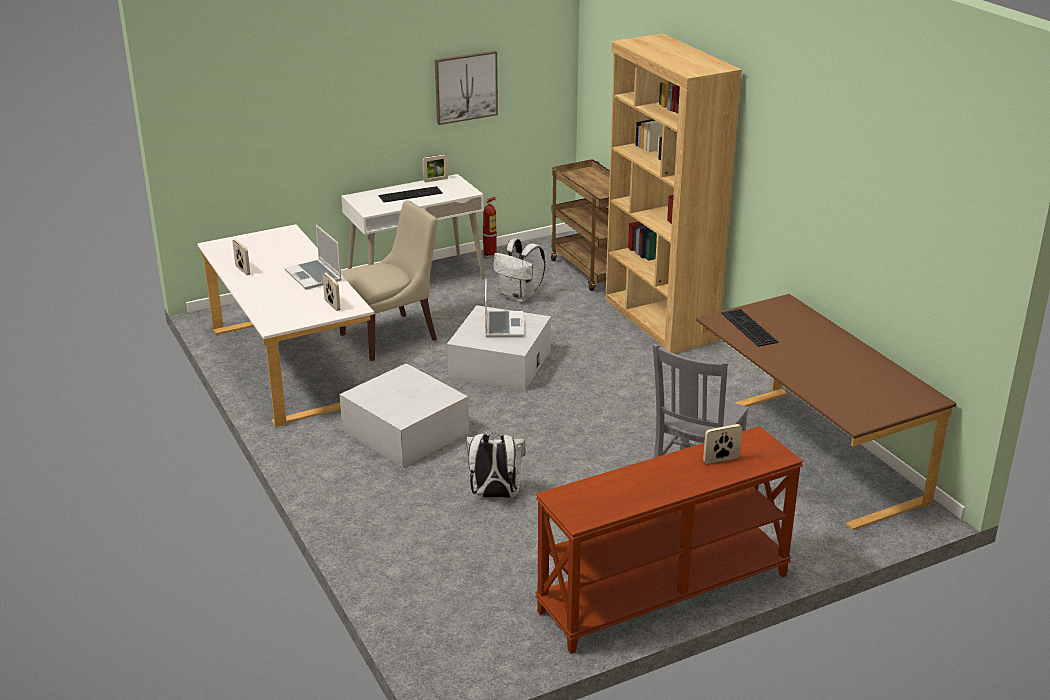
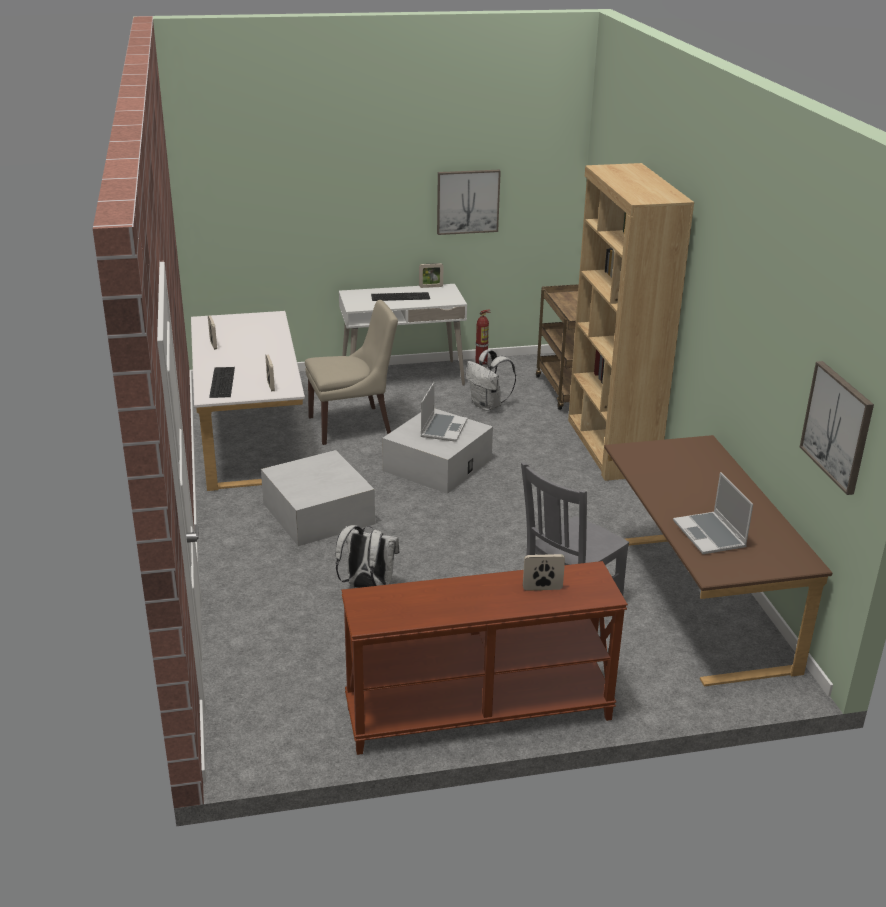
camera: 15 degrees right, 0 degrees up
(314, 276) = (271, 358): laptop -> laptop (710, 535)
(747, 327) = (650, 462): keyboard -> keyboard (221, 382)
(948, 268) = (837, 426): none -> picture

